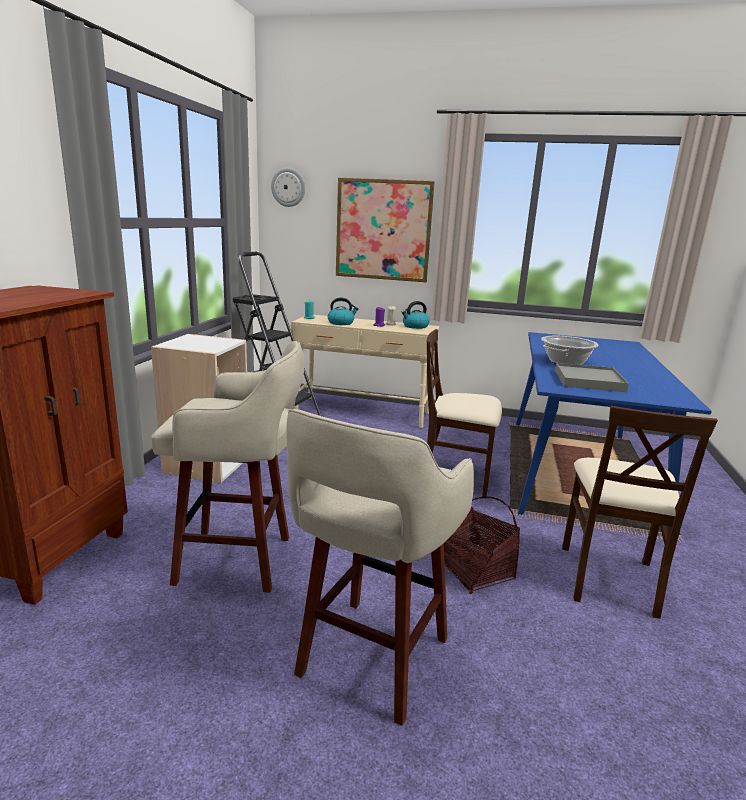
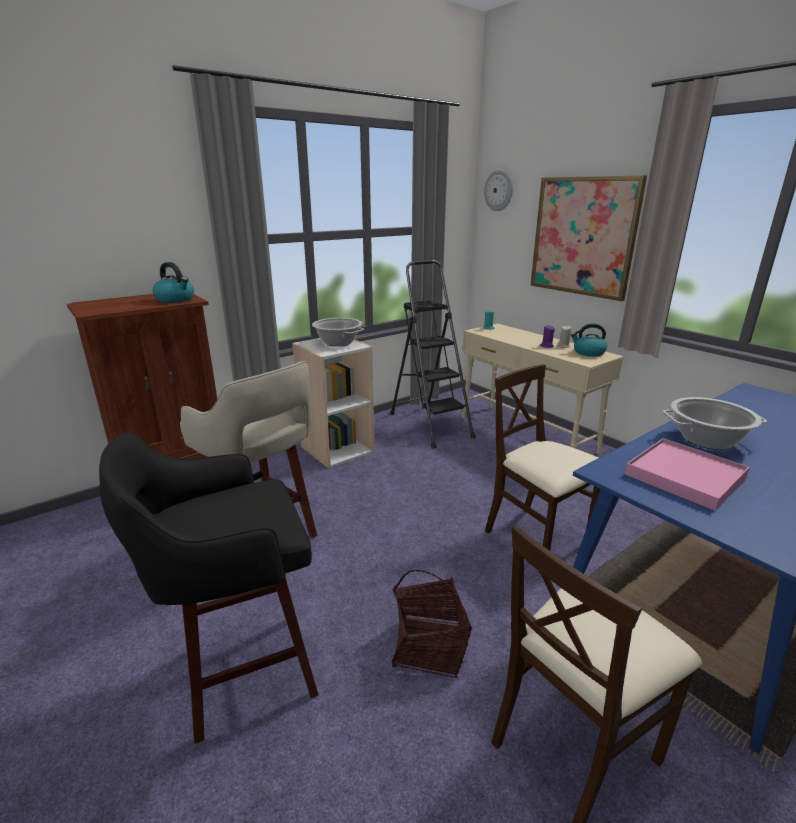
camera: 40 degrees right, 5 degrees up
(204, 341) = (338, 342): none -> cooking pot
(341, 323) = (510, 338): kettle -> kettle (176, 300)
(370, 661) = (242, 674): beige stool -> black stool
(588, 381) = (684, 476): grey tray -> pink tray

